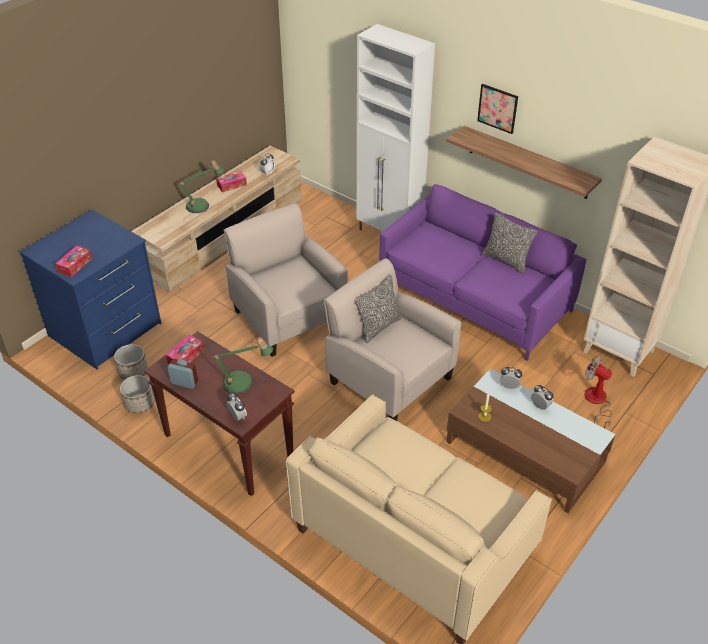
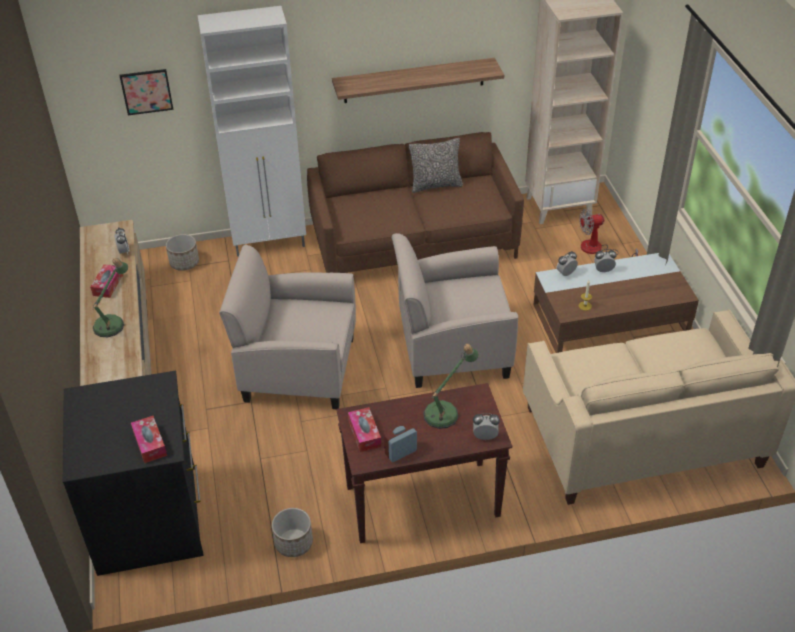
camera: 50 degrees left, 0 degrees up
(106, 330) = (150, 519): blue dresser -> black dresser
(133, 371) = (241, 526): planter -> planter (184, 262)
(379, 326) = (429, 301): pillow -> none
(474, 298) = (414, 242): purple sofa -> brown sofa
(497, 108) = (369, 41): picture -> picture (146, 91)

